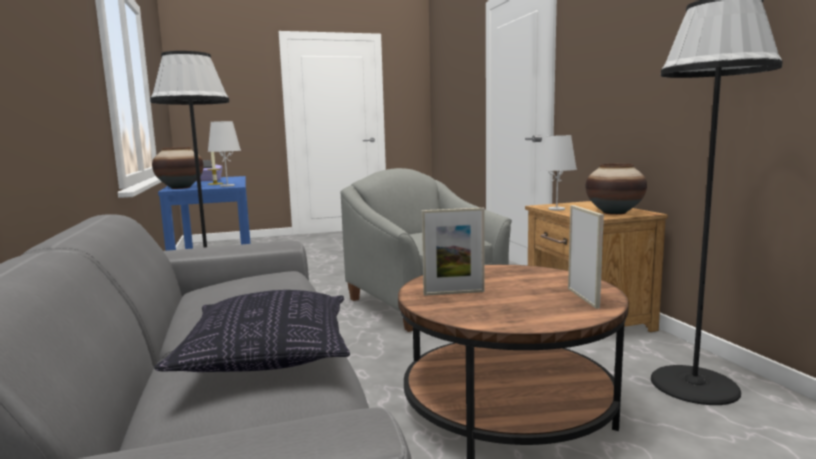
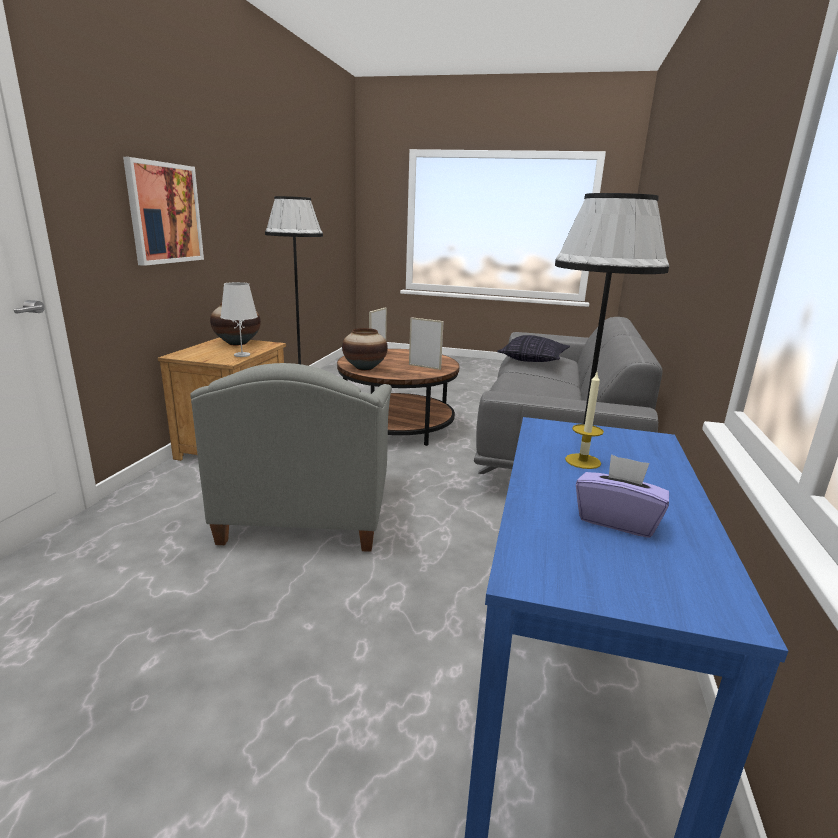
camera: 150 degrees left, 10 degrees up
(180, 188) = (646, 447): vase -> vase (364, 368)
(227, 186) = (554, 433): white table lamp -> none
(629, 69) = (164, 213): none -> picture

